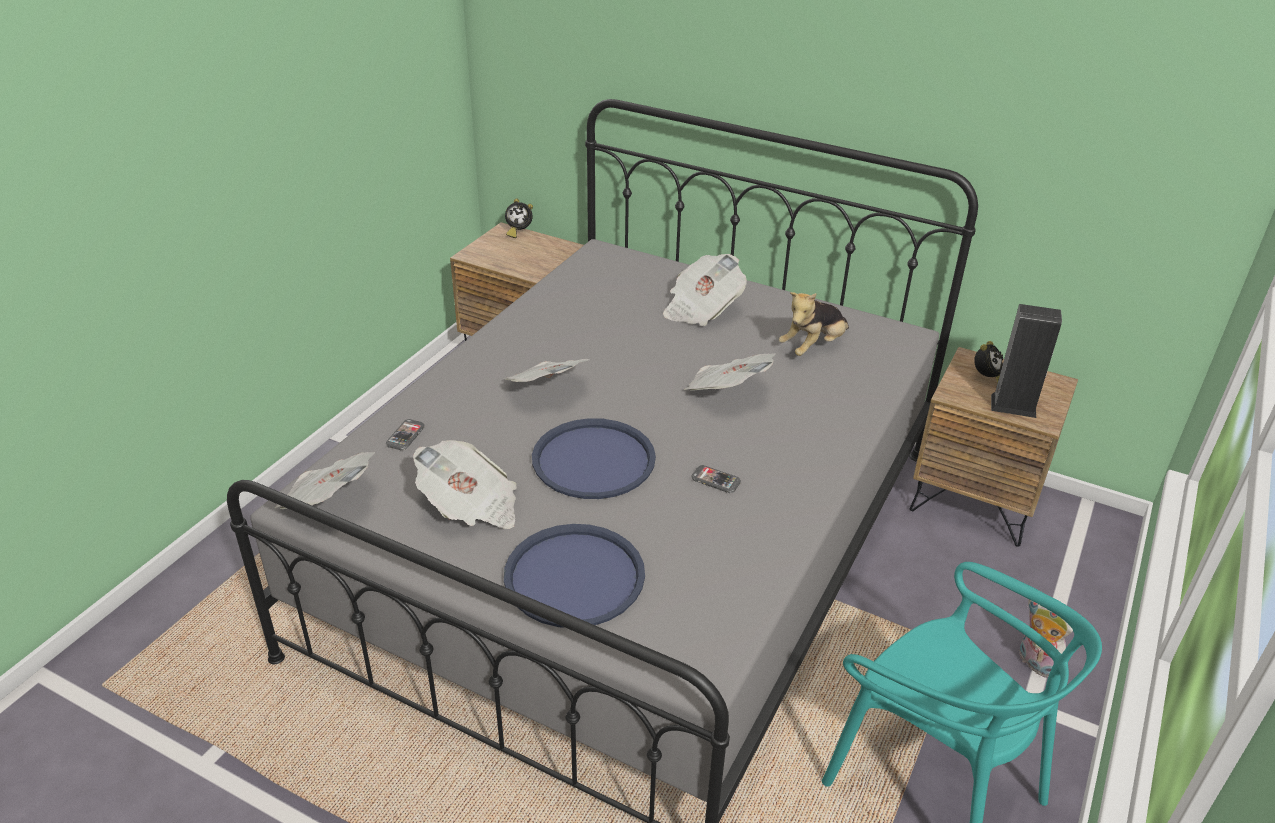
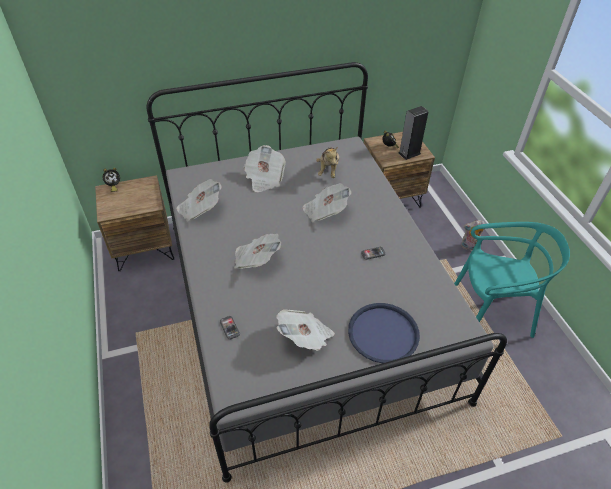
camera: 45 degrees left, 10 degrees up
(329, 501) = (243, 385): newspaper -> newspaper (200, 209)
(593, 460) = (320, 279): blue tray -> none

